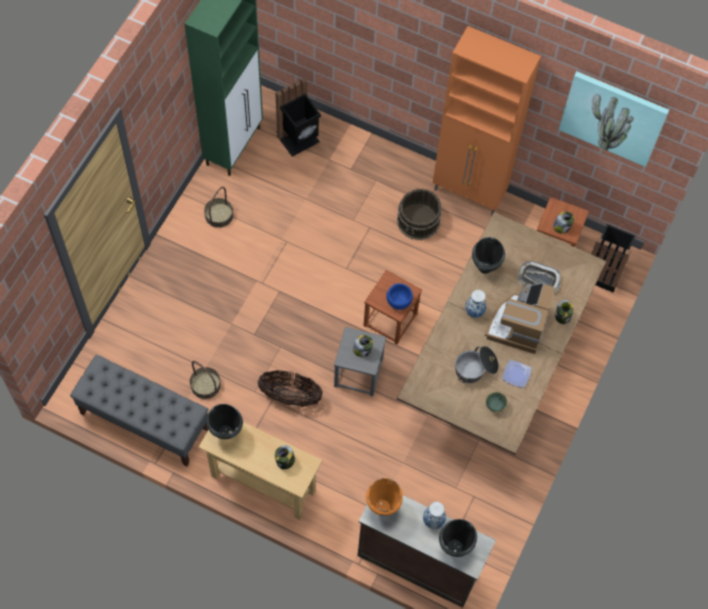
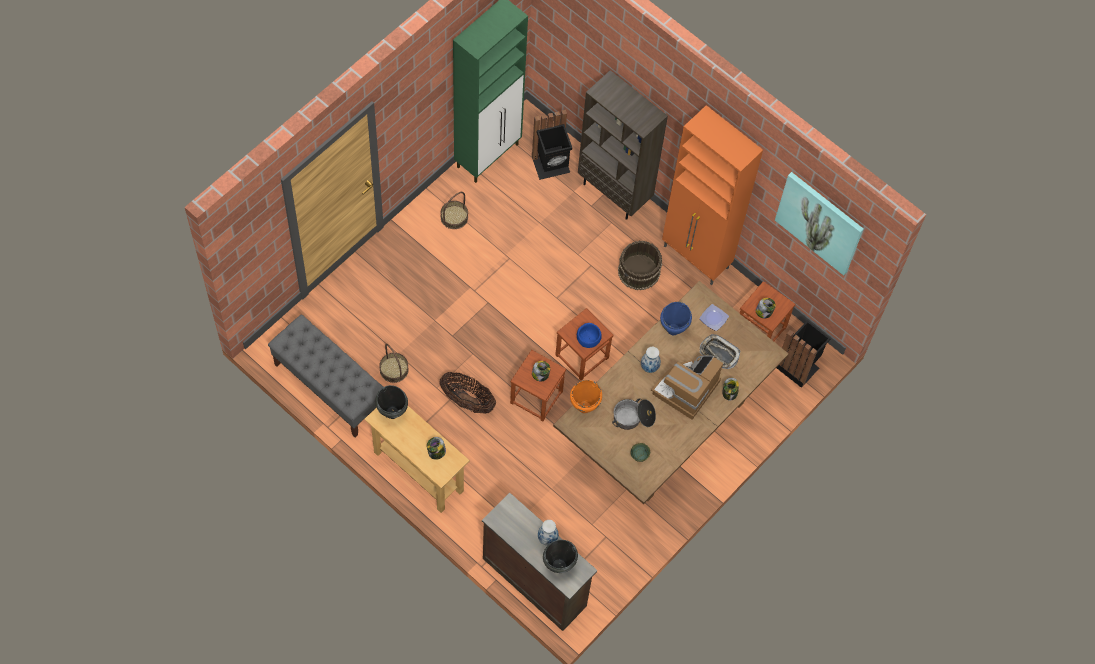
camera: 15 degrees right, 0 degrees up
(358, 373) = (536, 397): grey stool -> brown stool
(370, 150) = (615, 193): none -> brown bookcase
(382, 507) = (506, 514): orange cooking pot -> orange cooking pot (584, 407)
(485, 267) = (673, 329): black cooking pot -> blue cooking pot
(517, 374) = (669, 433): plate -> plate (714, 318)

